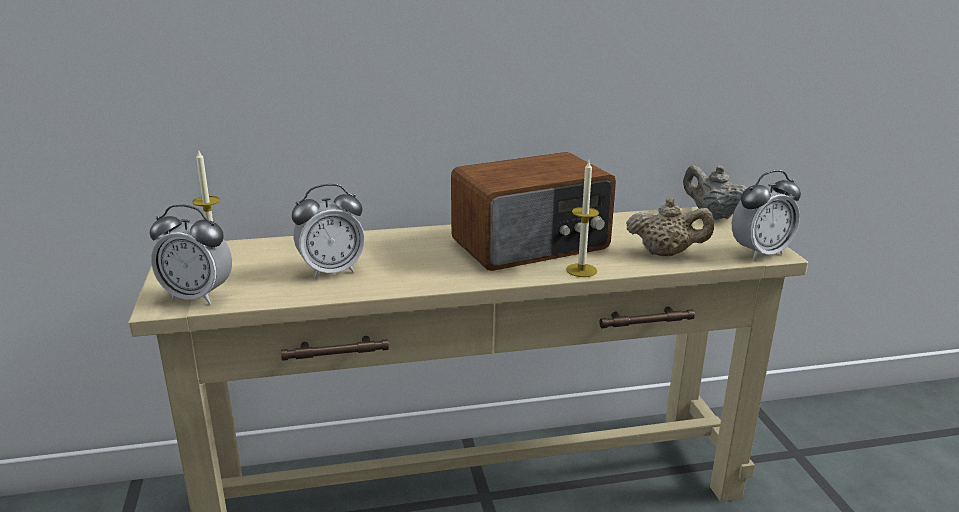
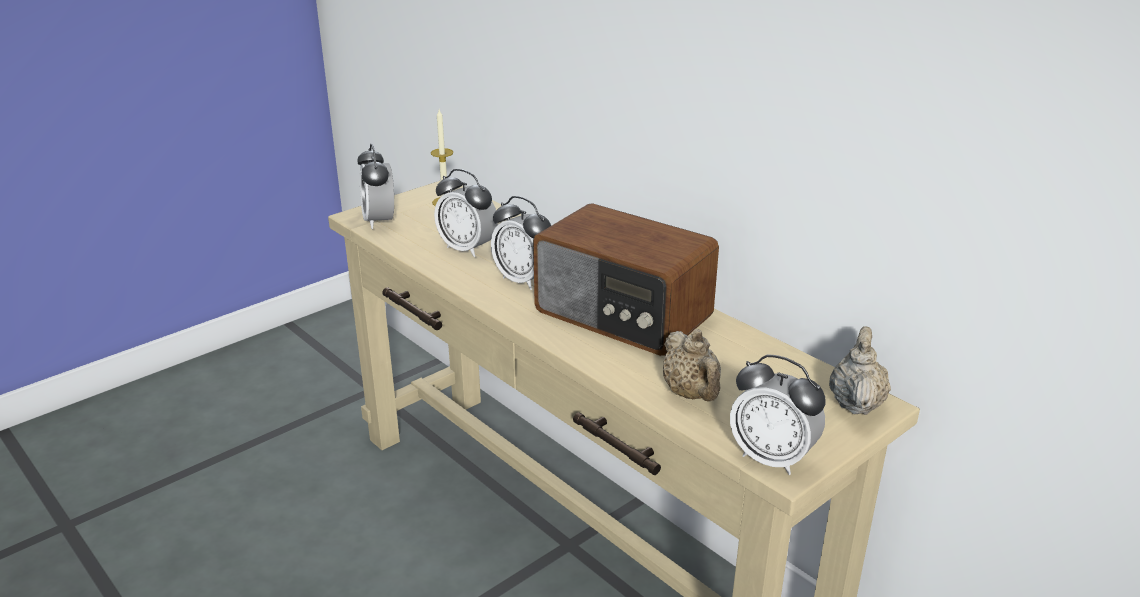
camera: 60 degrees right, 5 degrees up
(427, 263) = (524, 280): none -> alarm clock
(581, 270) = (591, 355): candle -> none

